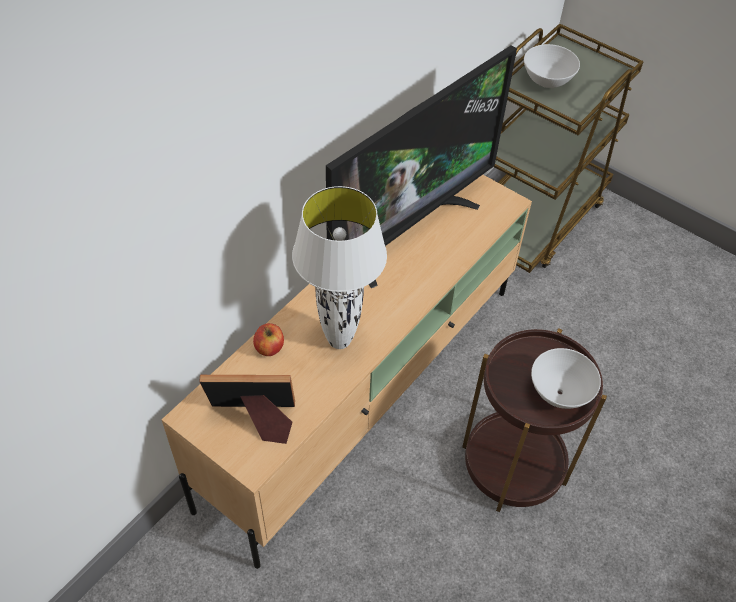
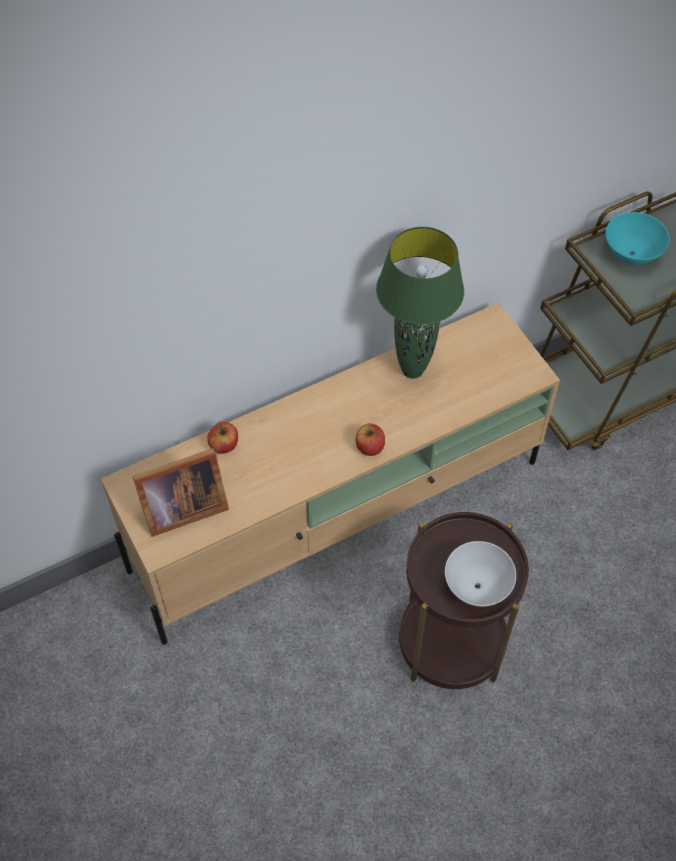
camera: 25 degrees right, 5 degrees up
(256, 419) = (180, 508): picture frame -> picture frame turned 135 degrees clockwise
(340, 340) = (291, 460): white table lamp -> none
(404, 305) = (369, 447): none -> apple
(406, 230) = (413, 370): television -> green table lamp
(546, 82) = (631, 254): white bowl -> turquoise bowl

